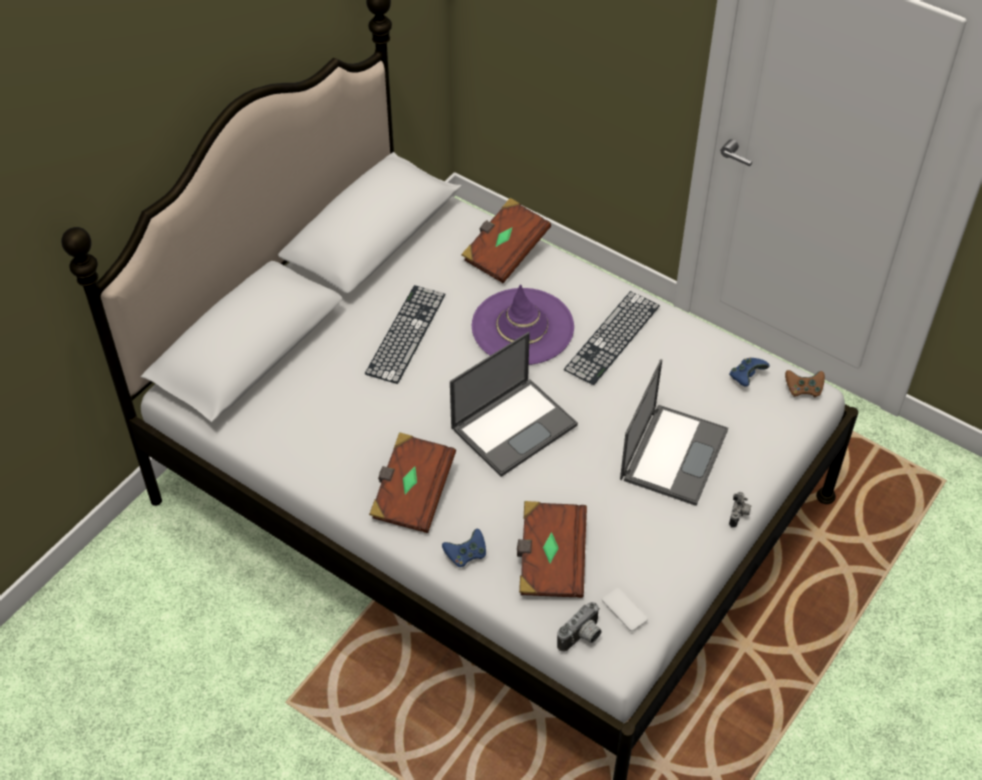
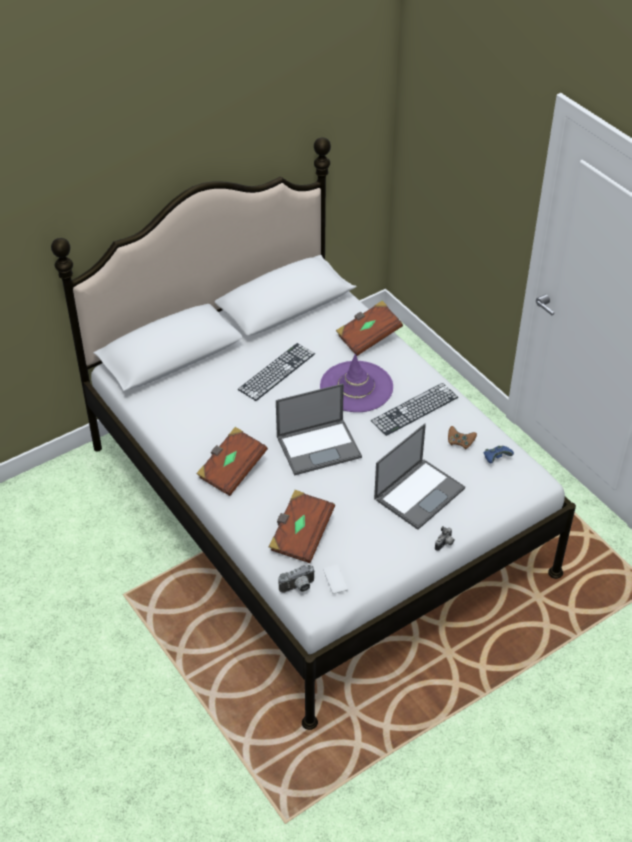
camera: 20 degrees right, 5 degrees down
(466, 555) = (248, 516): blue game controller -> none
(803, 389) = (533, 477): brown game controller -> brown game controller (460, 442)

